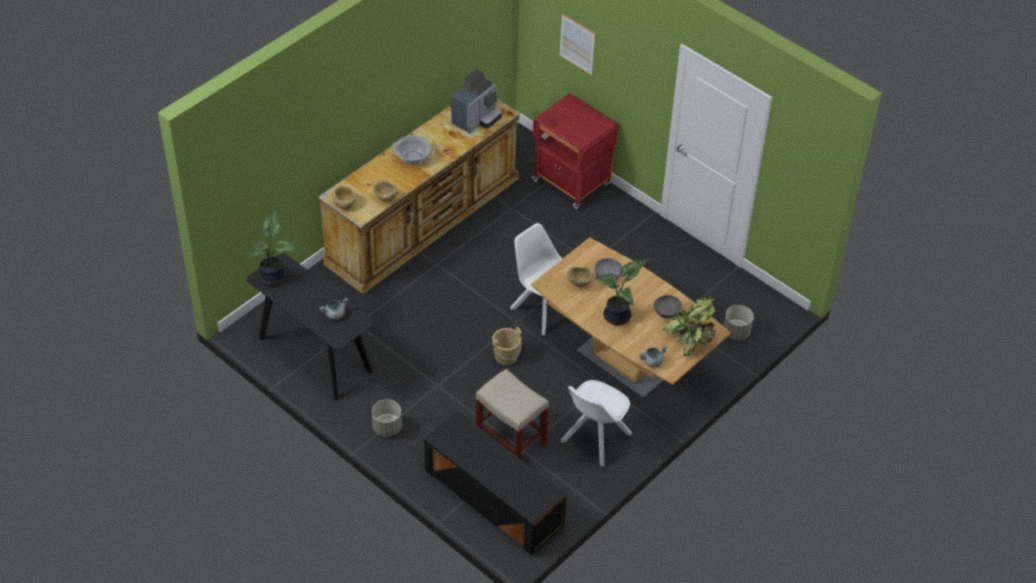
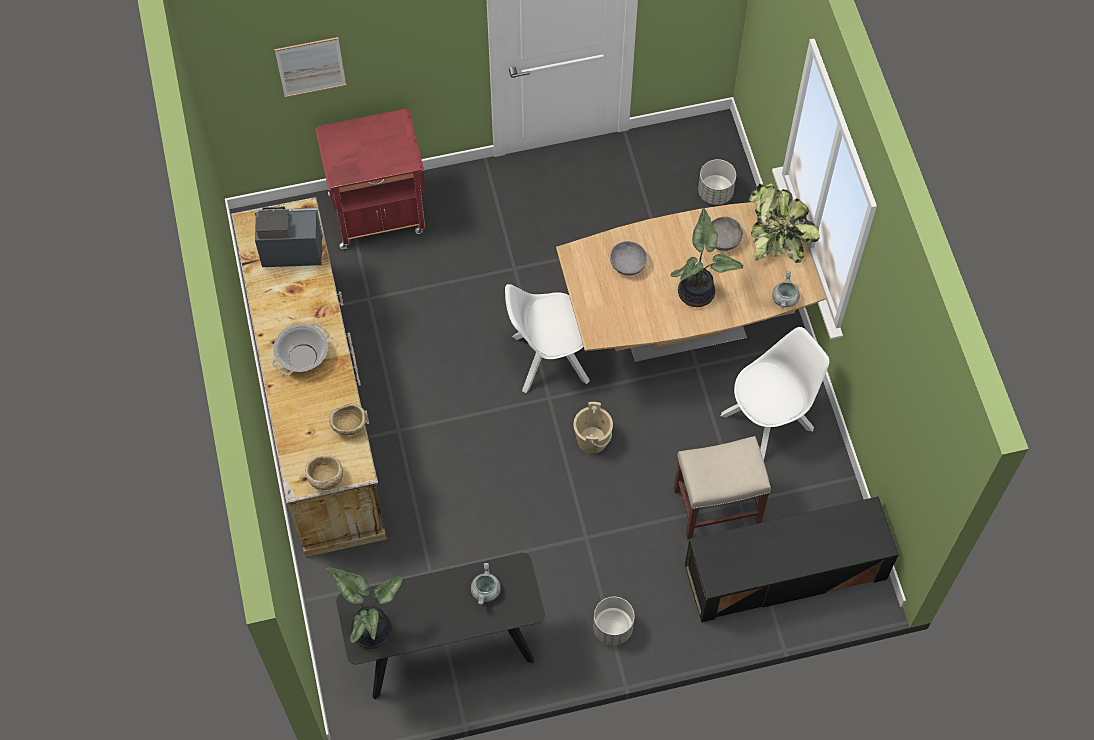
camera: 55 degrees left, 15 degrees up
(476, 119) = (289, 249): coffee machine -> coffee machine turned 75 degrees counterclockwise
(579, 283) = (620, 300): beige bowl -> none
(594, 438) = (769, 420): white chair -> white chair turned 105 degrees counterclockwise

